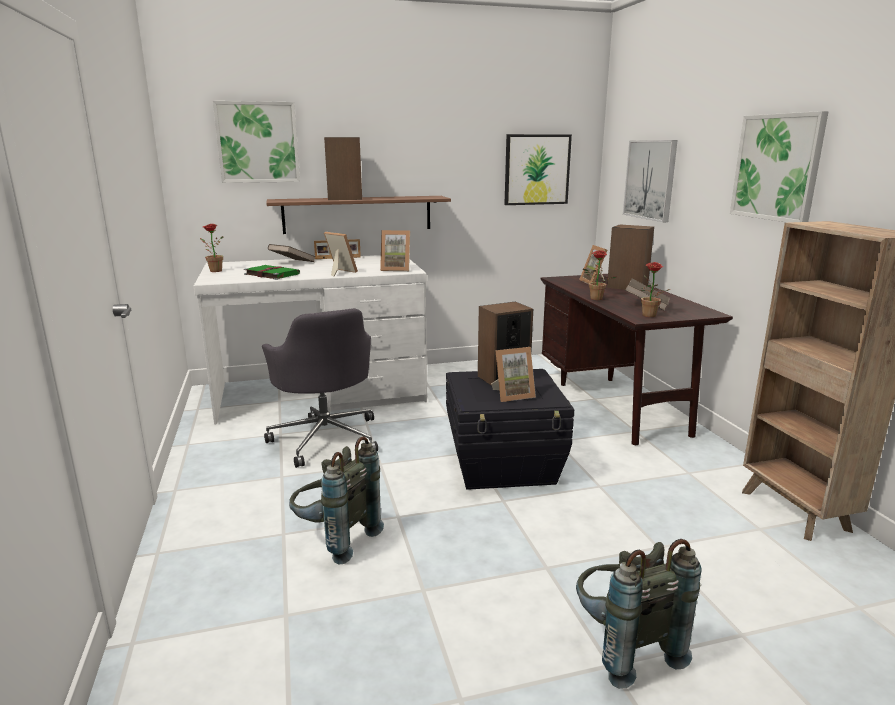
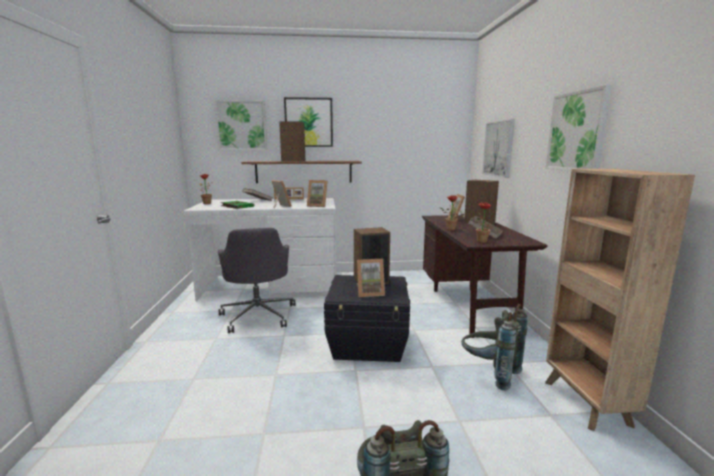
camera: 10 degrees right, 5 degrees down
(334, 539) = (224, 386): grey backpack -> grey backpack (489, 373)
(537, 169) = (425, 144): picture -> picture (308, 122)

